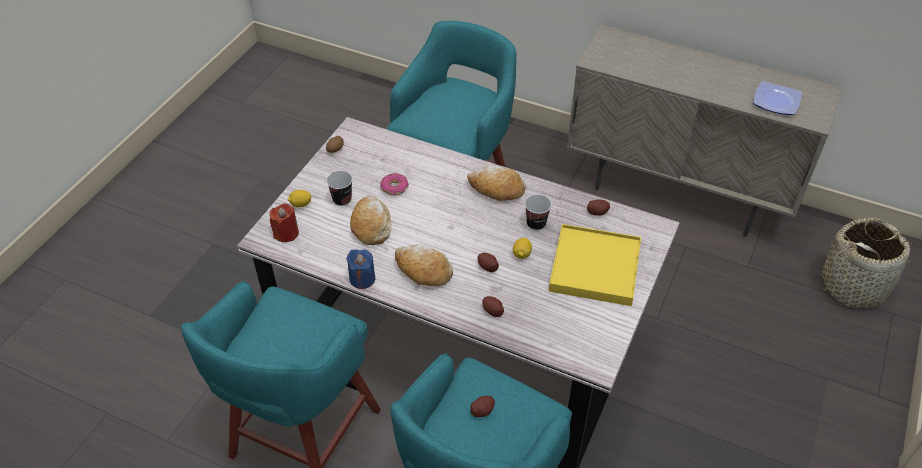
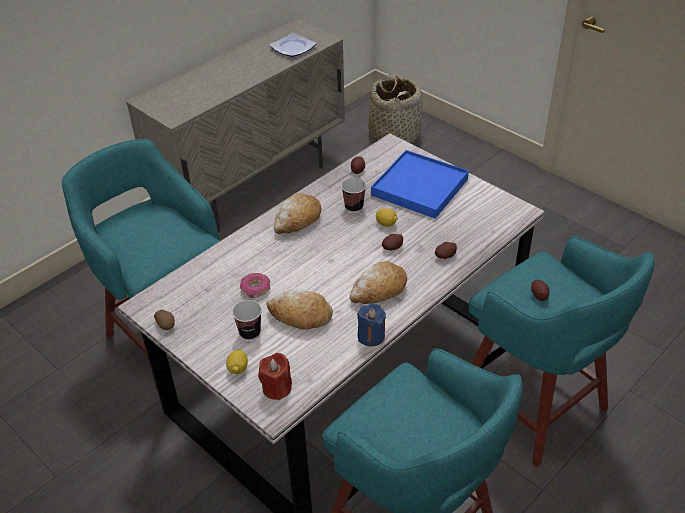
camera: 70 degrees left, 5 degrees down
(595, 267) = (419, 187): yellow tray -> blue tray

